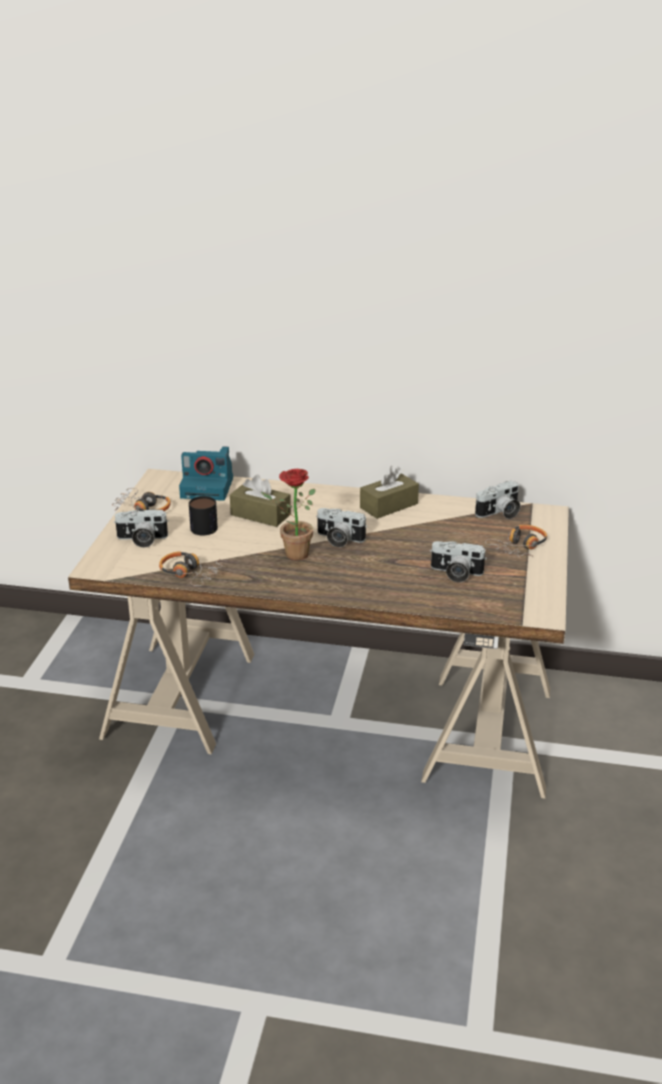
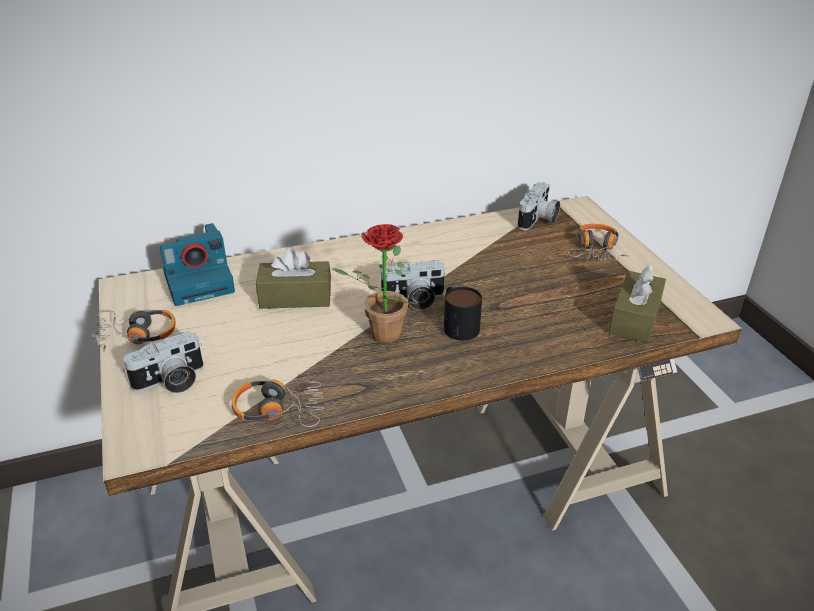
camera: 30 degrees left, 5 degrees up
(205, 525) = (239, 332): mug -> mug (457, 324)
(389, 506) = (425, 243): brown tissue box -> brown tissue box (634, 318)
(455, 573) = (573, 300): camera -> none

